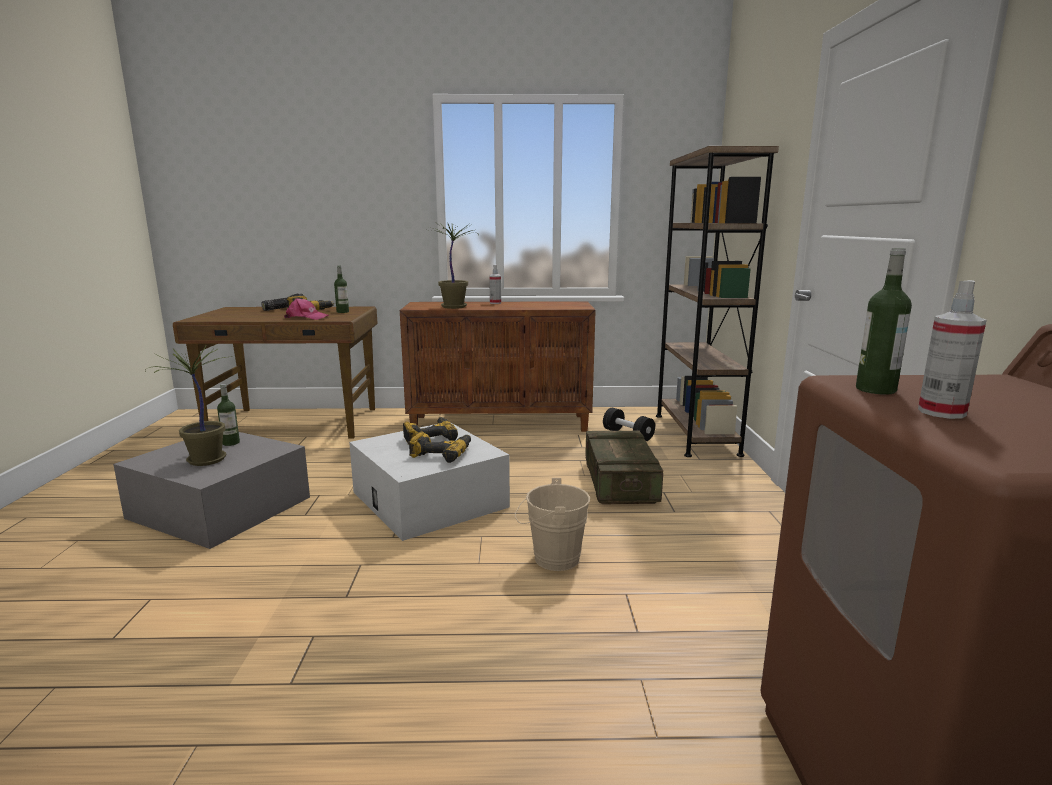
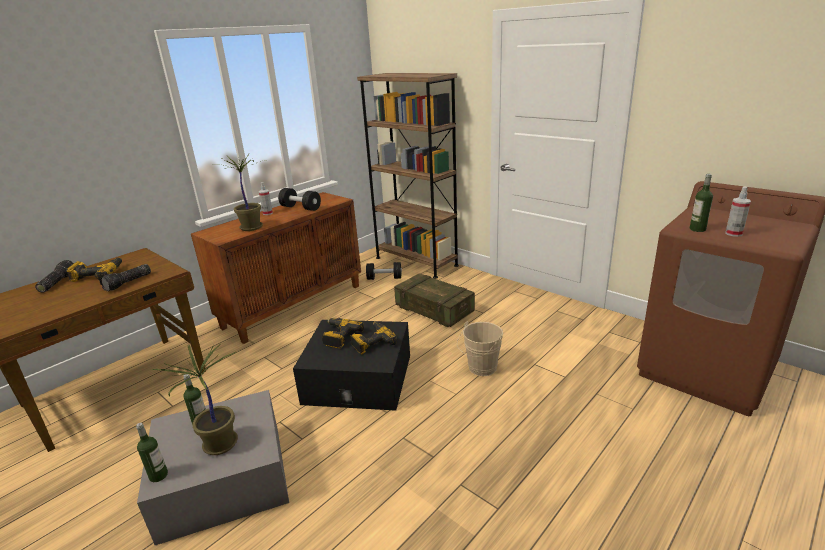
camera: 45 degrees left, 10 degrees up
(306, 317) = (128, 283): pink cap -> flashlight
(342, 312) = (140, 264): bottle -> bottle (158, 475)
(429, 499) = (358, 378): white storage box -> black storage box
(530, 305) = (300, 208): none -> black dumbbell

